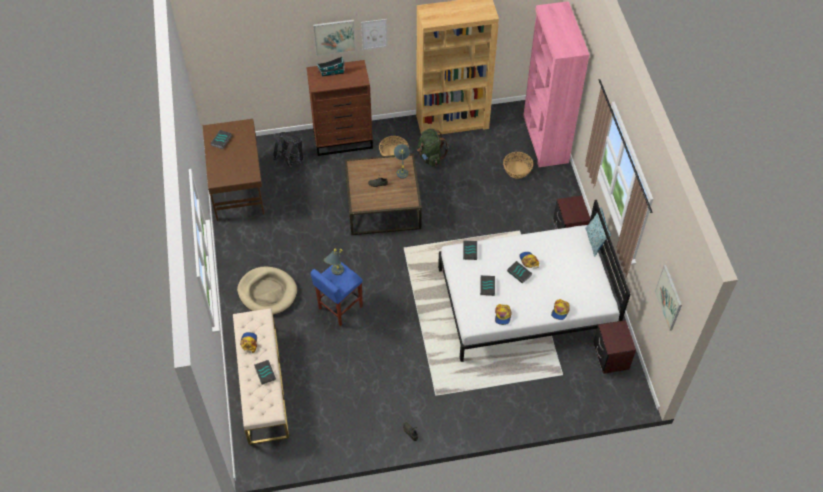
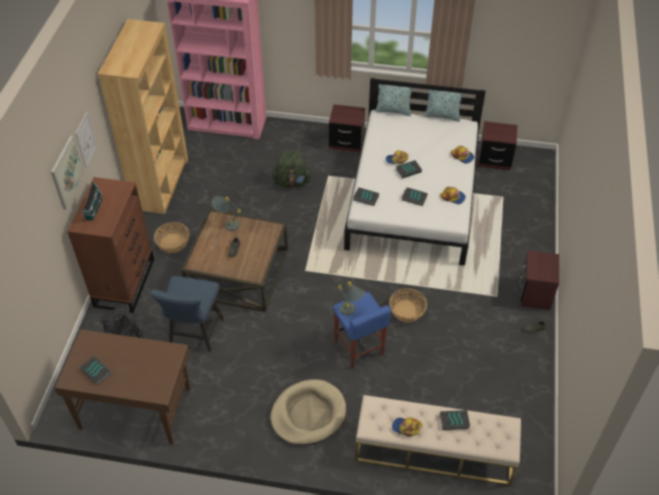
camera: 70 degrees left, 5 degrees down
(312, 199) = (194, 335): none -> blue chair
(430, 157) = (196, 214): green backpack -> green backpack (292, 182)
(452, 425) = (535, 293): none -> brown nightstand
(517, 170) = (253, 155): basket -> basket (407, 311)
(609, 281) = (442, 116): none -> pillow
(669, 297) = (535, 43): picture -> none

